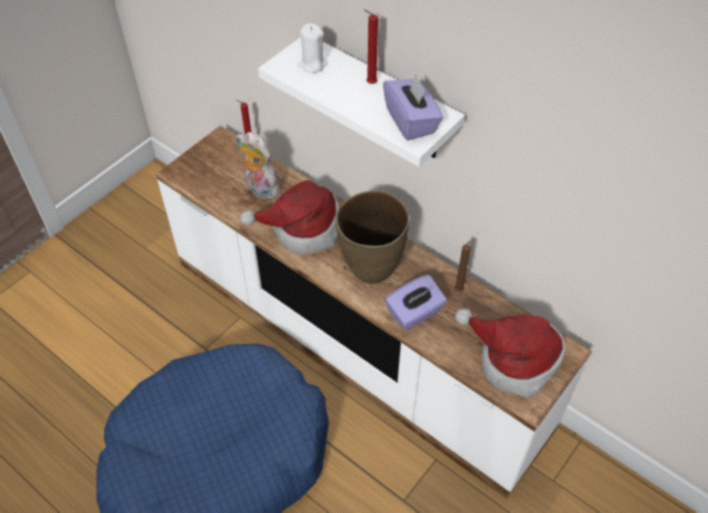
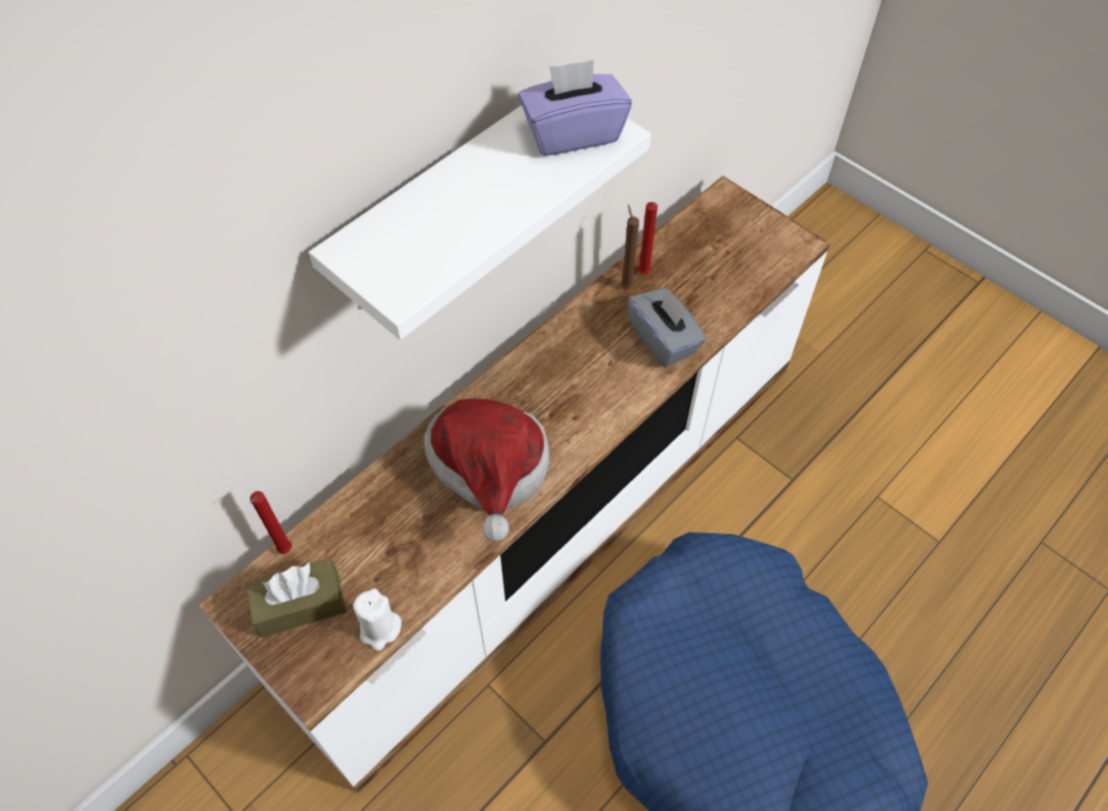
camera: 85 degrees left, 5 degrees up
(219, 161) = (300, 604): none -> brown tissue box
(259, 189) = (387, 535): plush toy -> none
(312, 64) = (407, 245): white candle -> white candle (380, 629)
(369, 83) = (473, 173): red candle -> red candle (643, 274)
(371, 269) = (581, 383): brown vase -> none
(415, 313) = (663, 340): purple tissue box -> grey tissue box
(513, 359) = (737, 248): hat -> none

